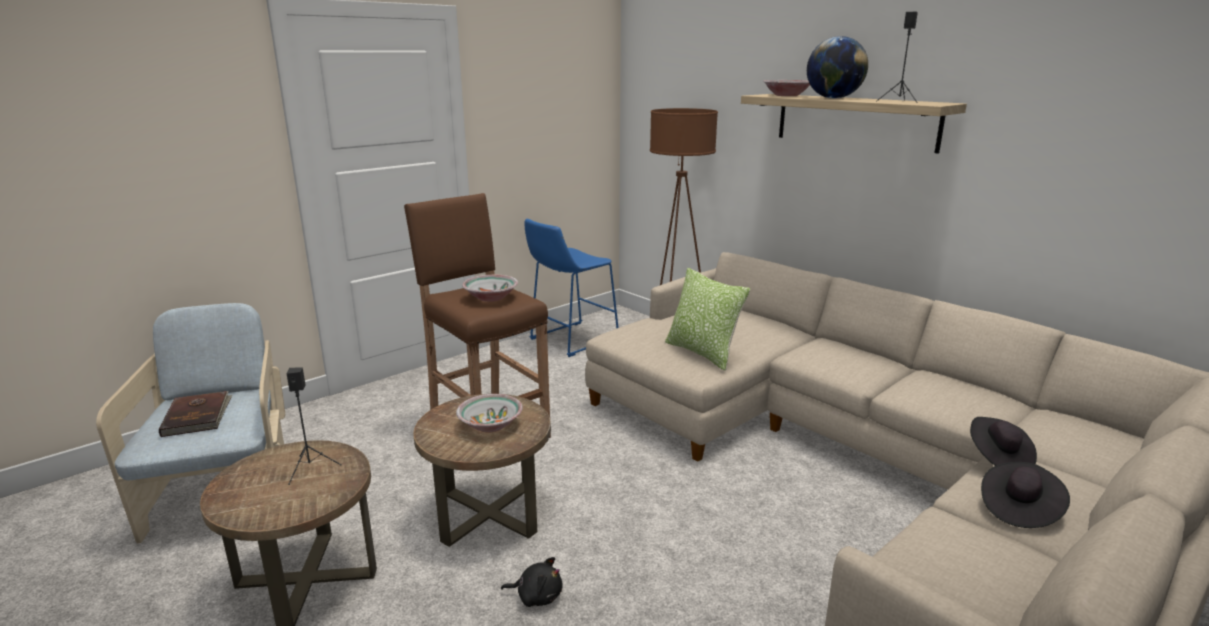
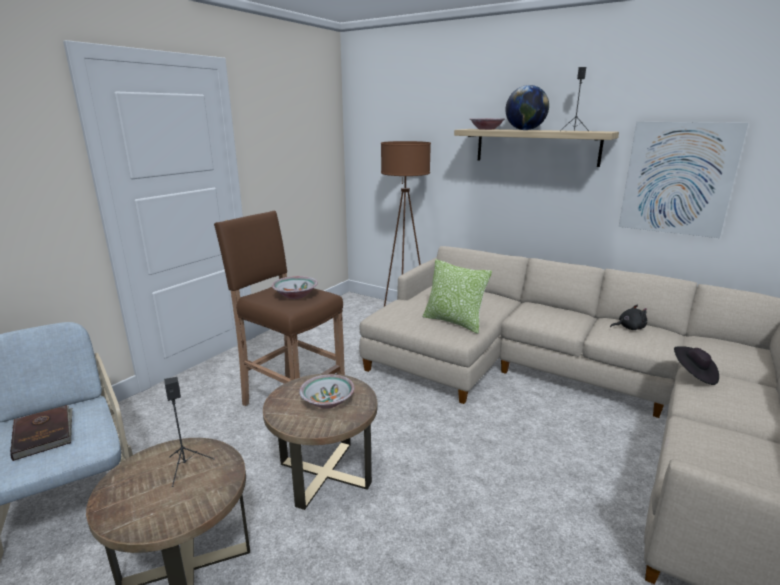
camera: 15 degrees left, 0 degrees up
(537, 596) = (397, 538): black plush toy -> black plush toy (629, 328)
(570, 340) = (325, 322): blue stool -> none
(1019, 508) = (729, 408): black hat -> none
(1048, 175) = (677, 179): none -> picture

